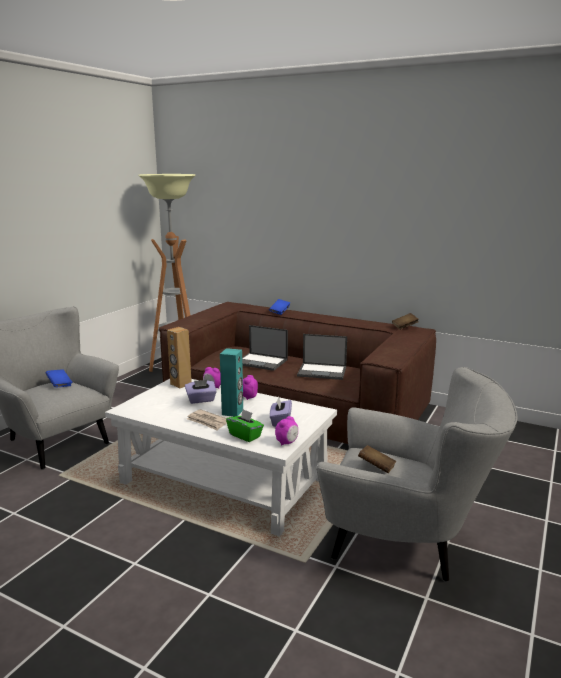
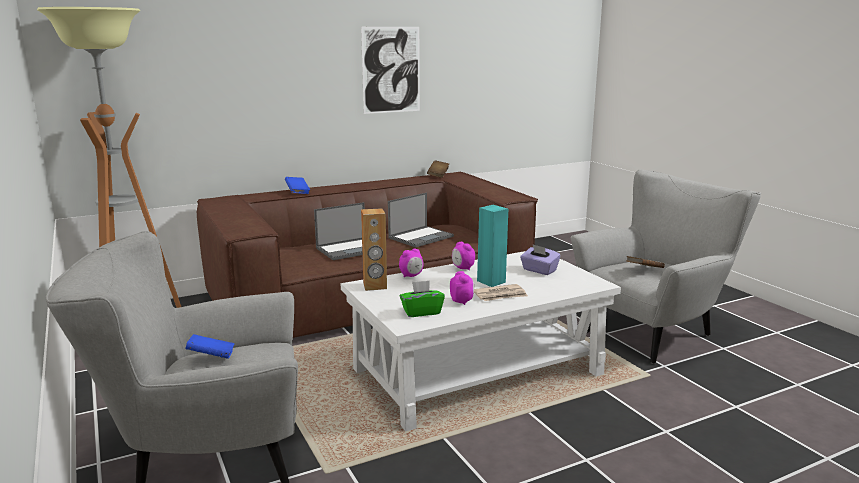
camera: 55 degrees left, 0 degrees up
(201, 400) = (438, 287): purple tissue box -> none
(245, 435) = (554, 288): green tissue box -> green tissue box (421, 312)
(287, 442) = (587, 278): alarm clock -> alarm clock (462, 301)
(377, 226) = (391, 70): none -> picture

